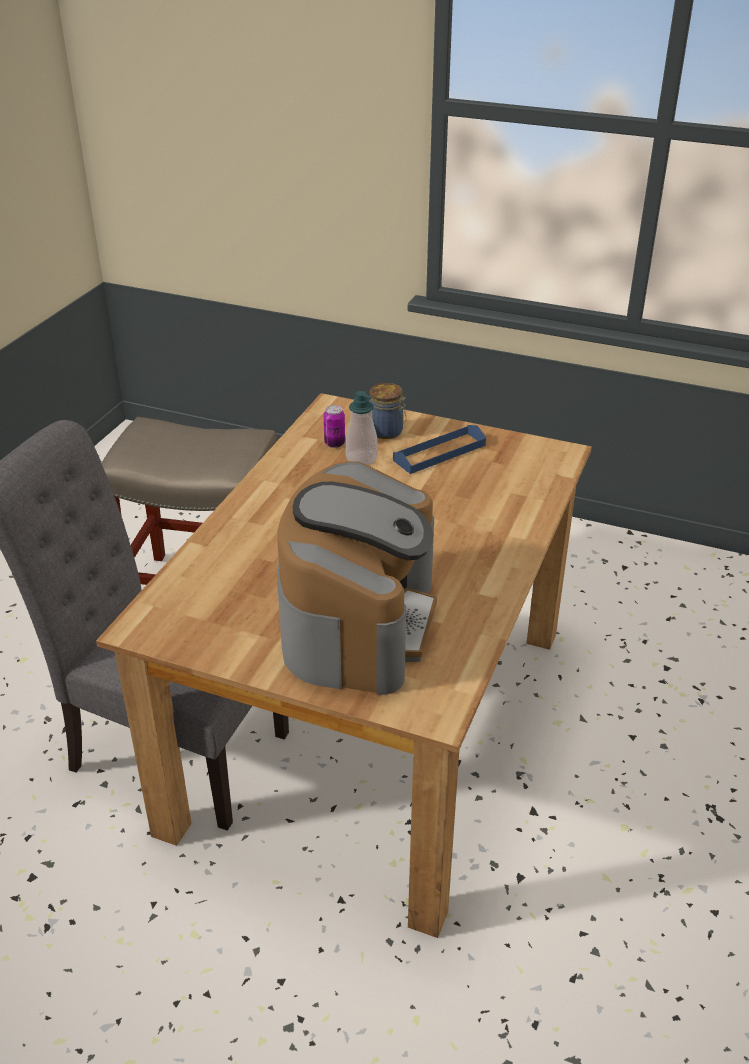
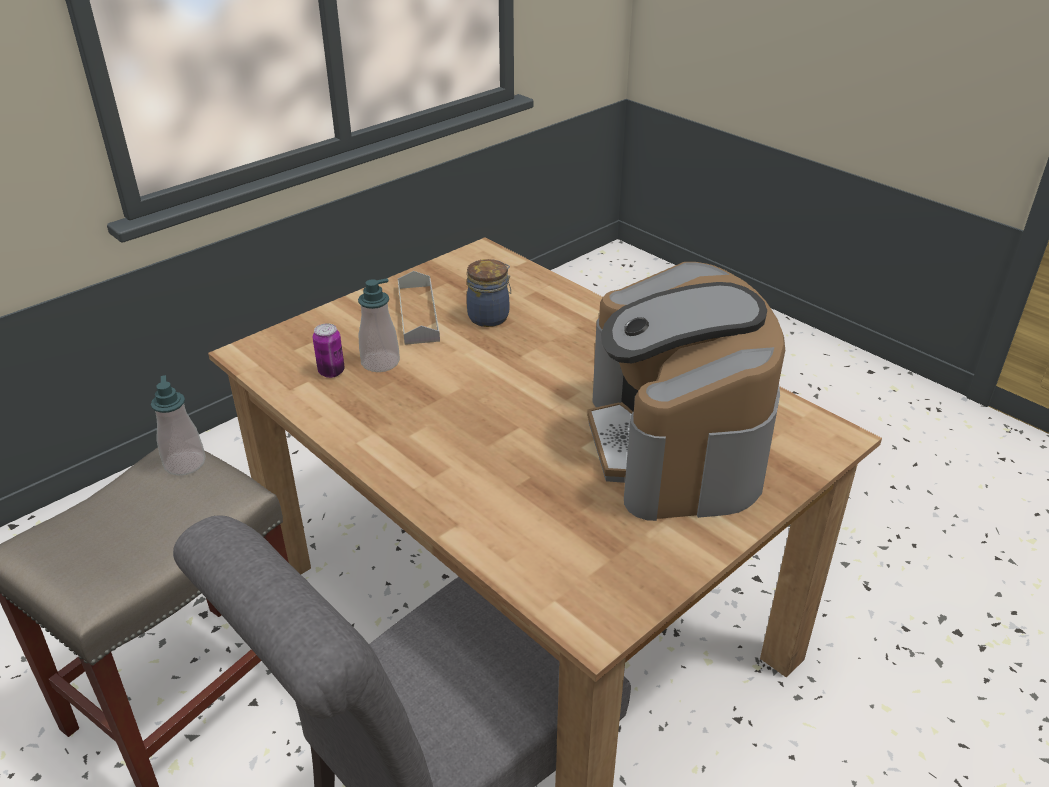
camera: 65 degrees left, 0 degrees up
(242, 442) = (185, 463): none -> soap dispenser
(358, 622) = (676, 445): coffee machine -> coffee machine turned 135 degrees counterclockwise
(387, 432) = (345, 332): jar -> jar (490, 317)
(439, 453) = (418, 313): blue tray -> grey tray

